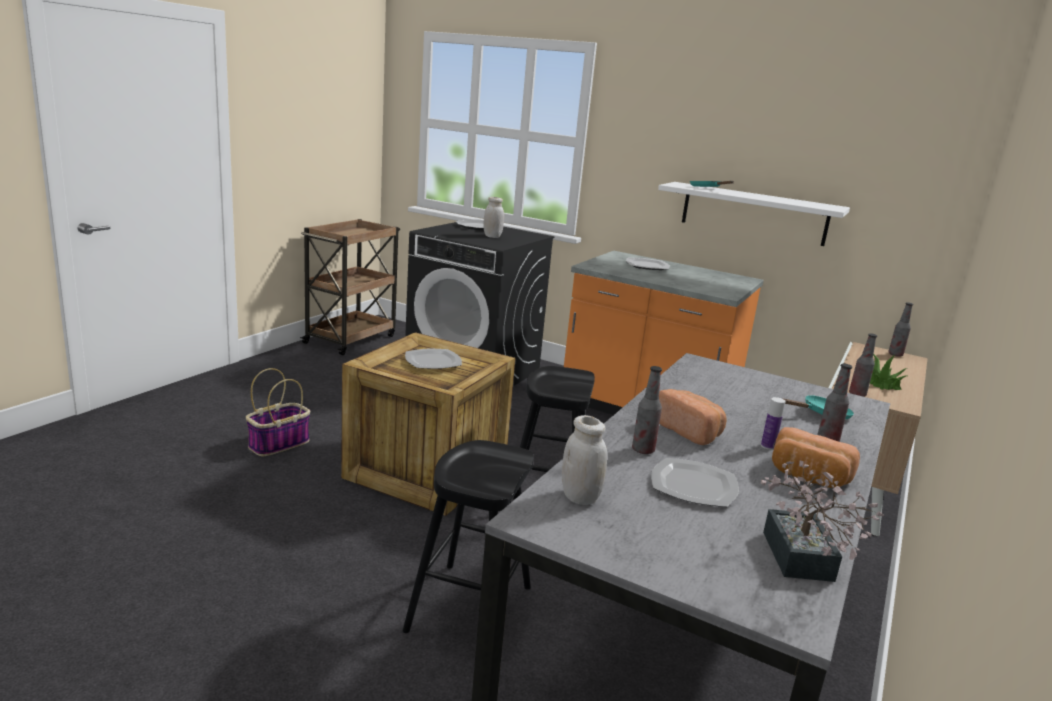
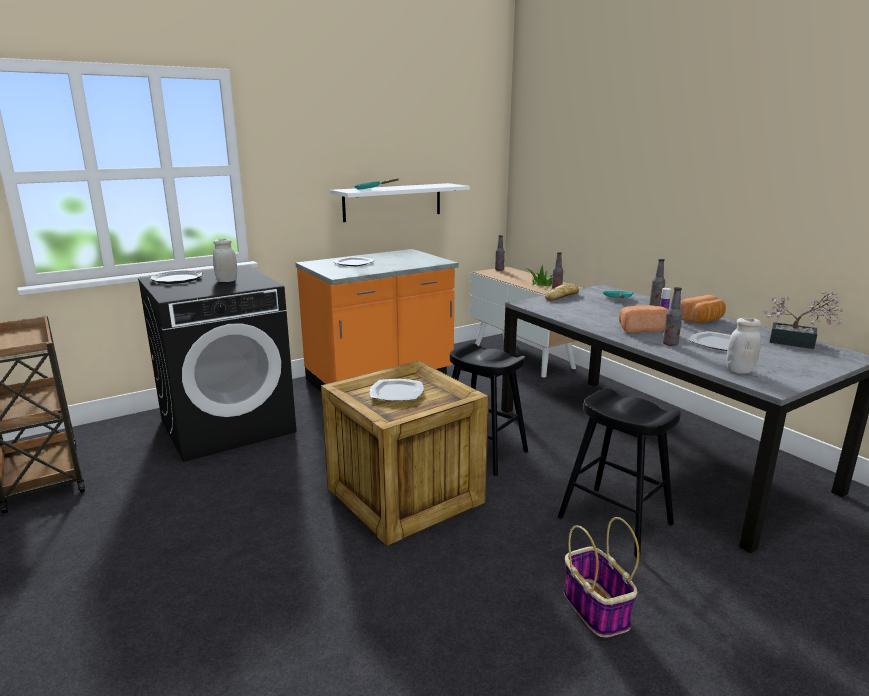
camera: 60 degrees left, 0 degrees up
(279, 444) = (279, 576): basket -> basket (594, 608)
(769, 380) = (562, 296): none -> bread

